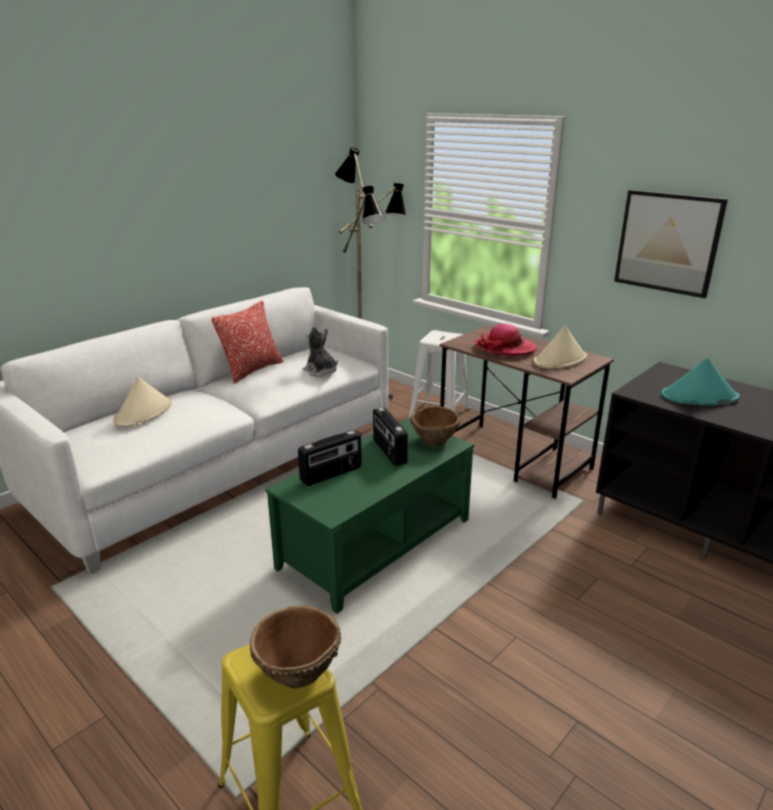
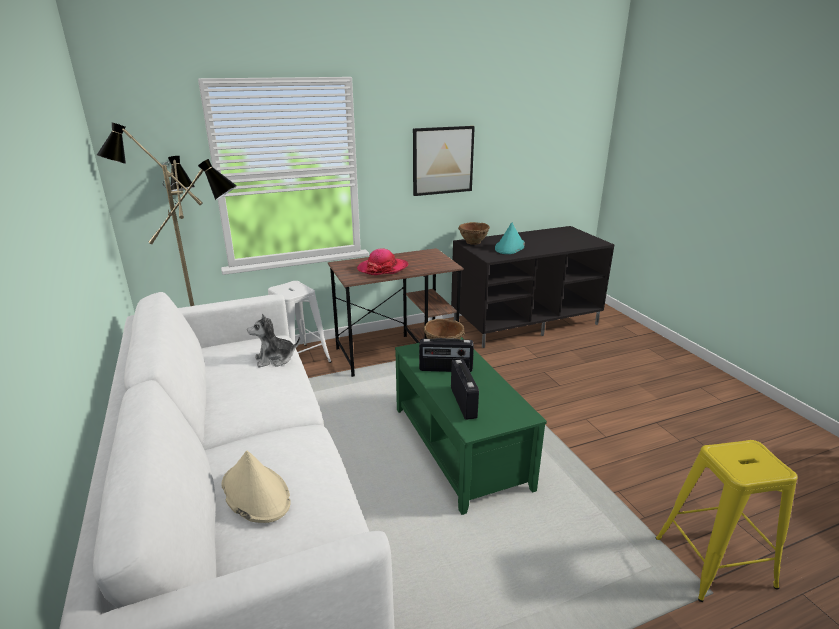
camera: 65 degrees left, 0 degrees up
(252, 370) = (217, 397): pillow -> none
(297, 672) = (750, 452): brown bowl -> brown bowl (473, 242)
(560, 360) = (423, 260): beige hat -> none

